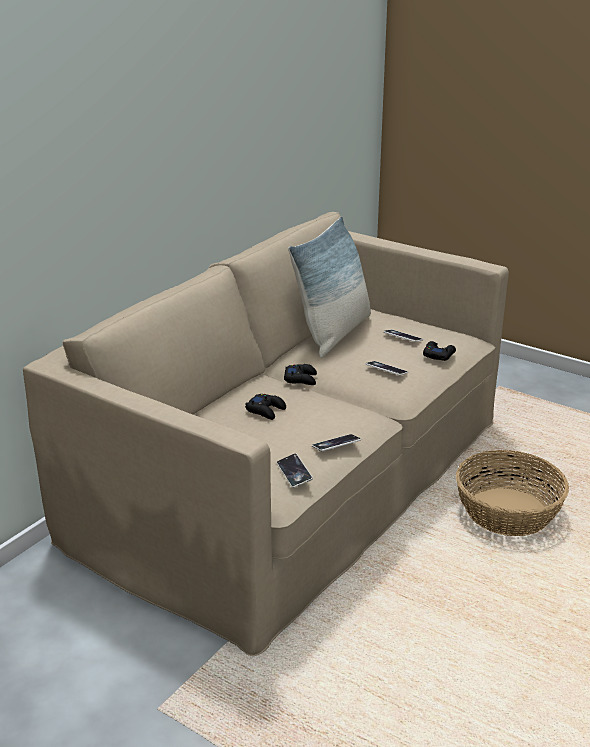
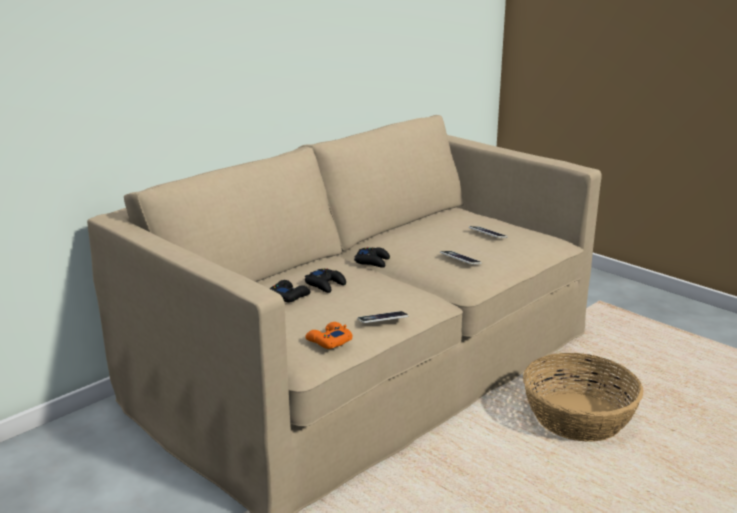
camera: 10 degrees right, 5 degrees down
(294, 473) = (328, 341): phone -> orange game controller
(334, 334) = (420, 227): pillow -> none
(438, 355) = (518, 251): black game controller -> black game controller (289, 296)

